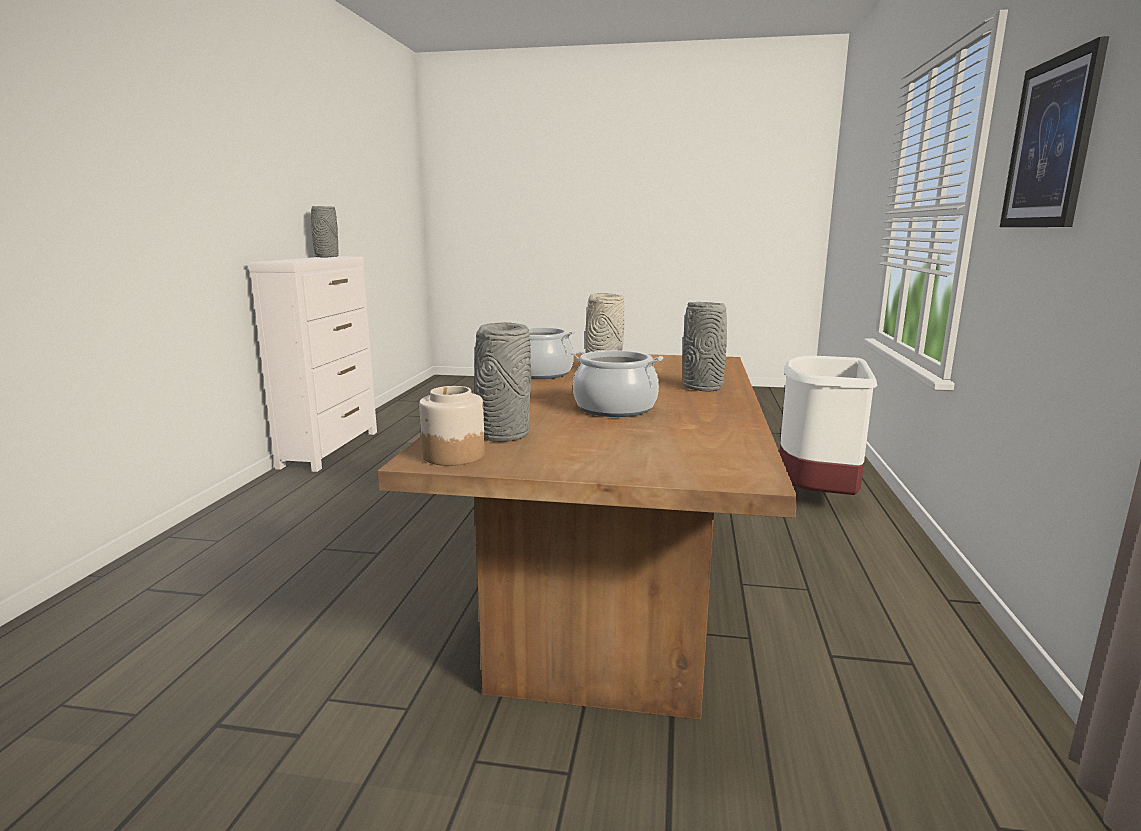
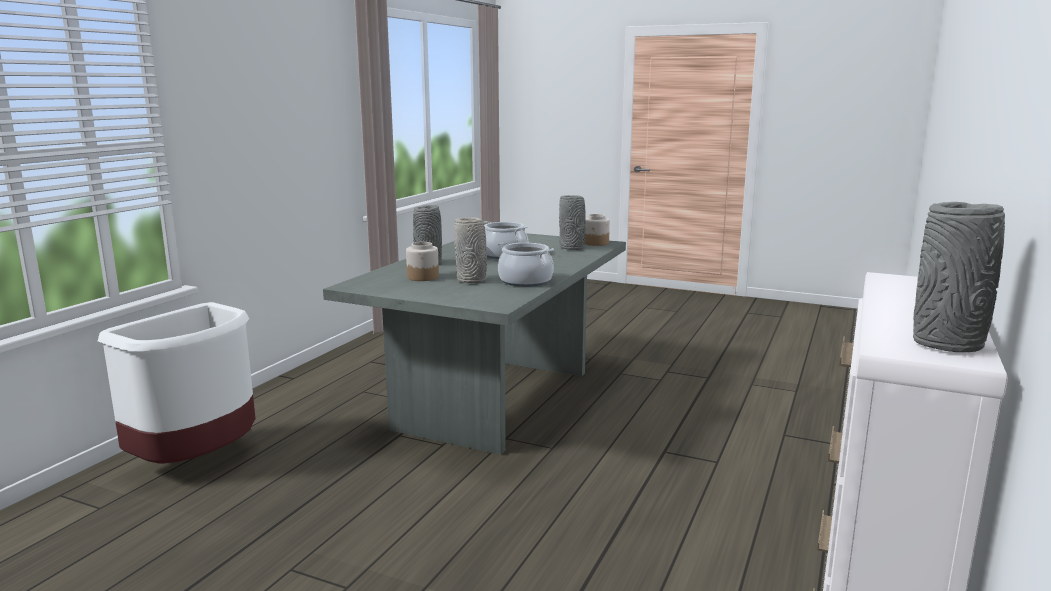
camera: 165 degrees left, 0 degrees up
(608, 600) = (496, 400): brown dining table -> grey dining table
(666, 371) = (423, 277): none -> jar
(1051, 143) = (243, 104): picture -> none

